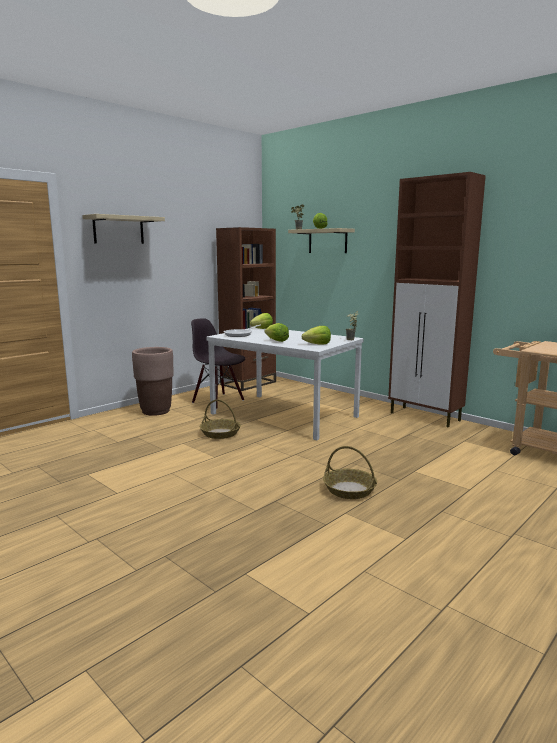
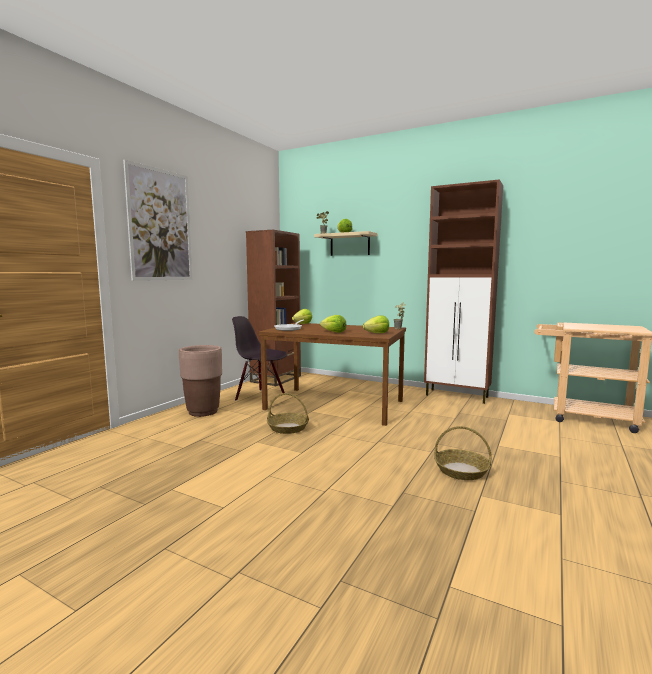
camera: 15 degrees left, 5 degrees down
(118, 230) = (160, 225): beige shelf -> picture
(285, 415) = (335, 405): white dining table -> brown dining table

